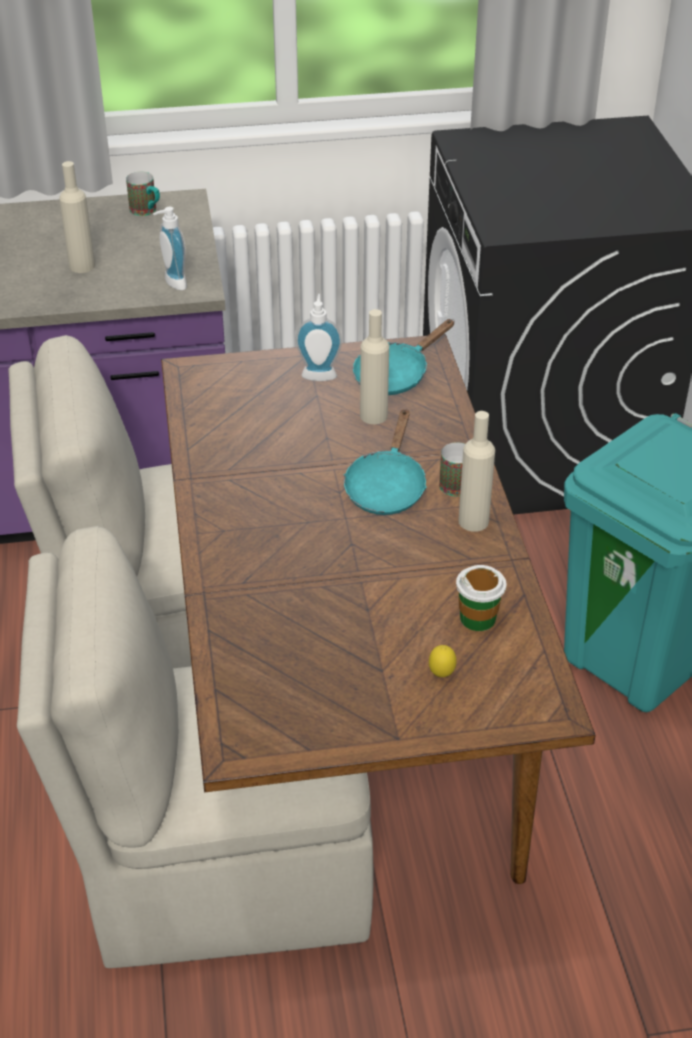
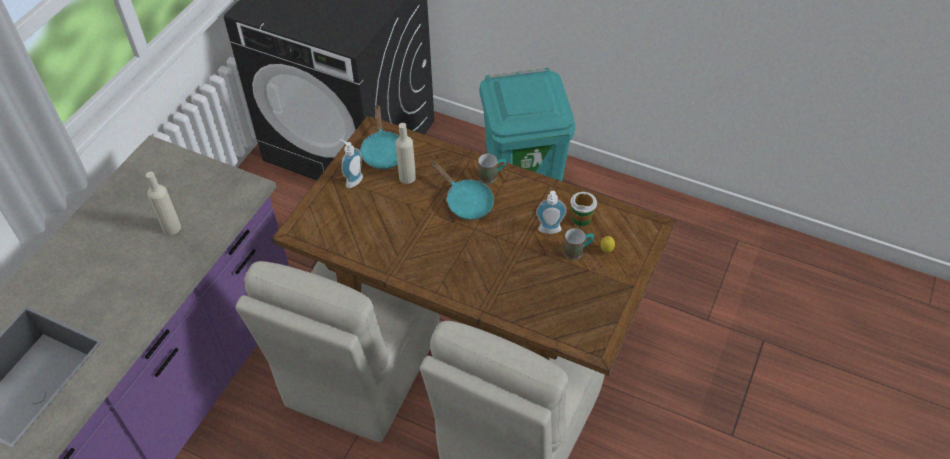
camera: 55 degrees left, 10 degrees up
(147, 211) = (145, 172): mug -> mug (578, 251)
(172, 284) = (235, 196): soap dispenser -> soap dispenser (549, 231)
(473, 521) = (517, 184): beige bottle -> none

